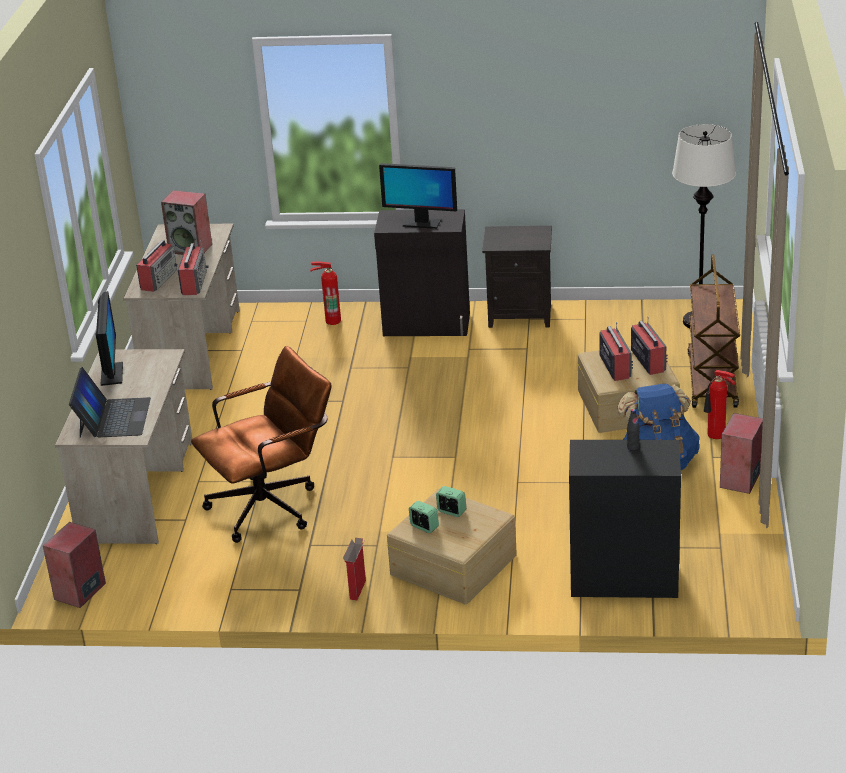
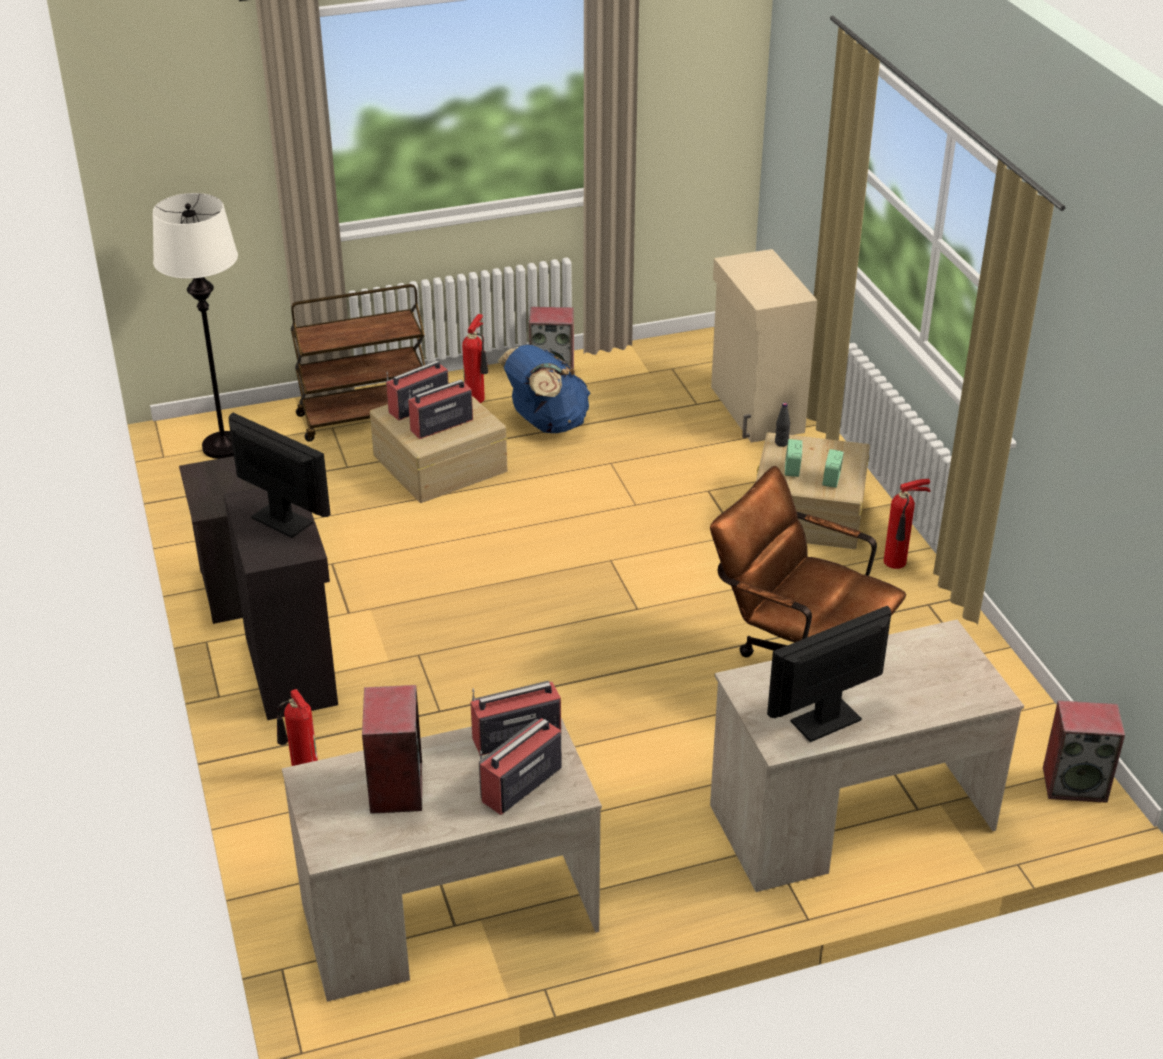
camera: 115 degrees left, 5 degrees up
(113, 418) = (925, 673): laptop -> none
(159, 279) = (520, 785): radio -> radio turned 45 degrees counterclockwise
(357, 590) = (897, 563): cardboard box -> fire extinguisher
(421, 223) = (282, 521): monitor -> monitor turned 45 degrees counterclockwise
(623, 578) = (755, 410): black cabinet -> beige cabinet
(633, 447) = (744, 276): black bottle -> black bottle (781, 443)

